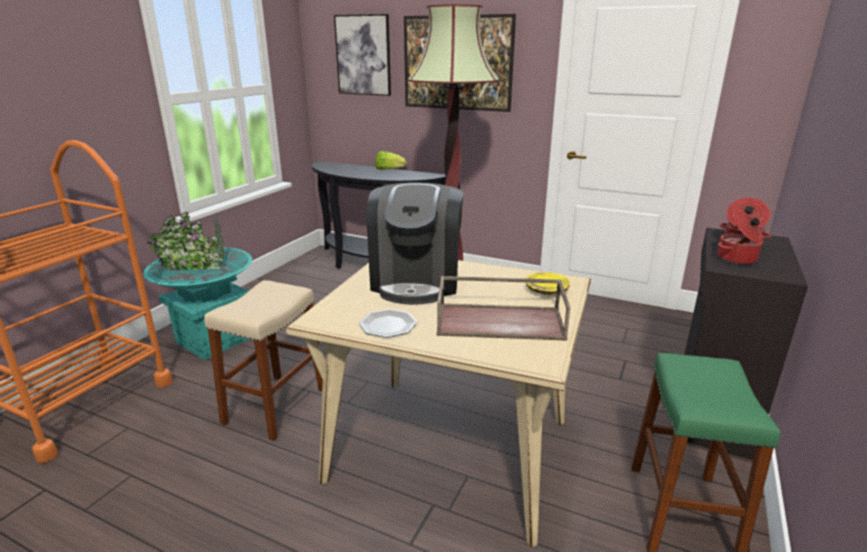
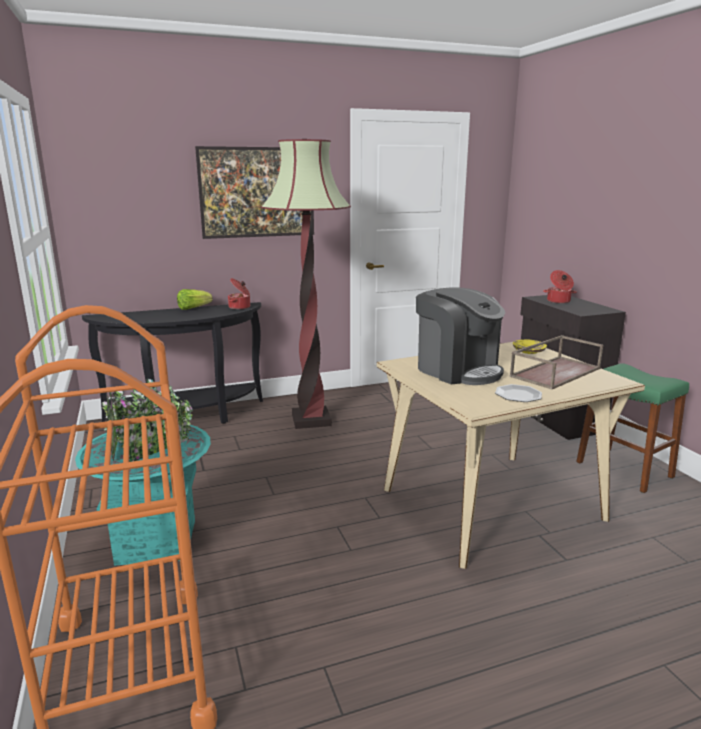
camera: 45 degrees left, 5 degrees down
(275, 405) = (332, 550): beige stool -> none
(363, 55) = (143, 187): picture -> none
(737, 259) = (576, 308): cooking pot -> cooking pot (240, 307)

